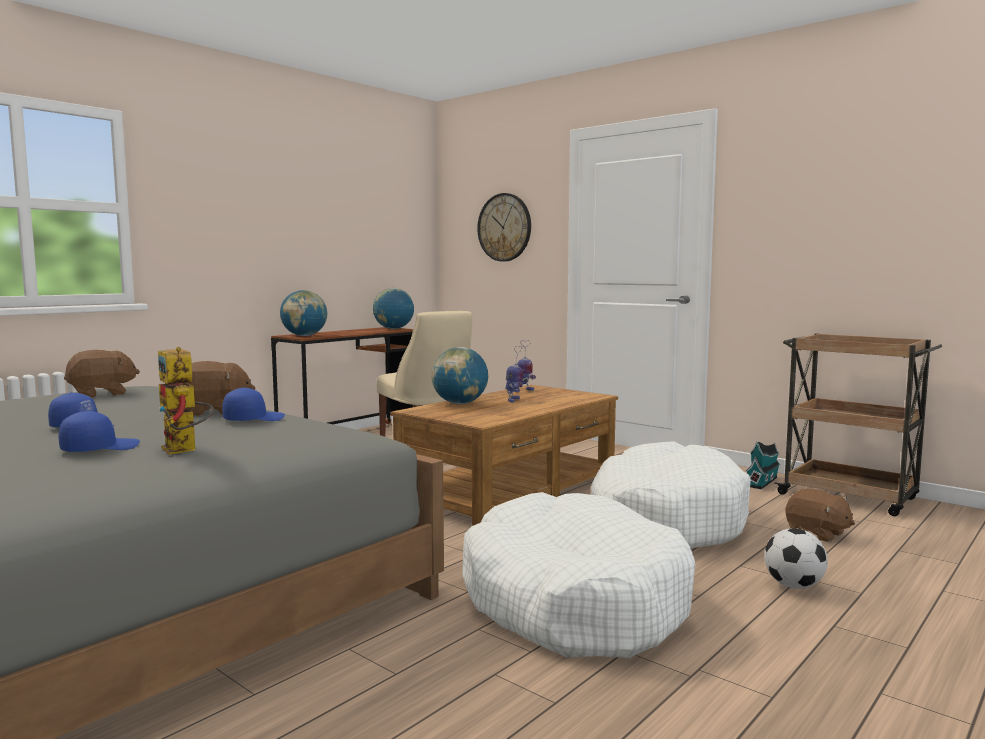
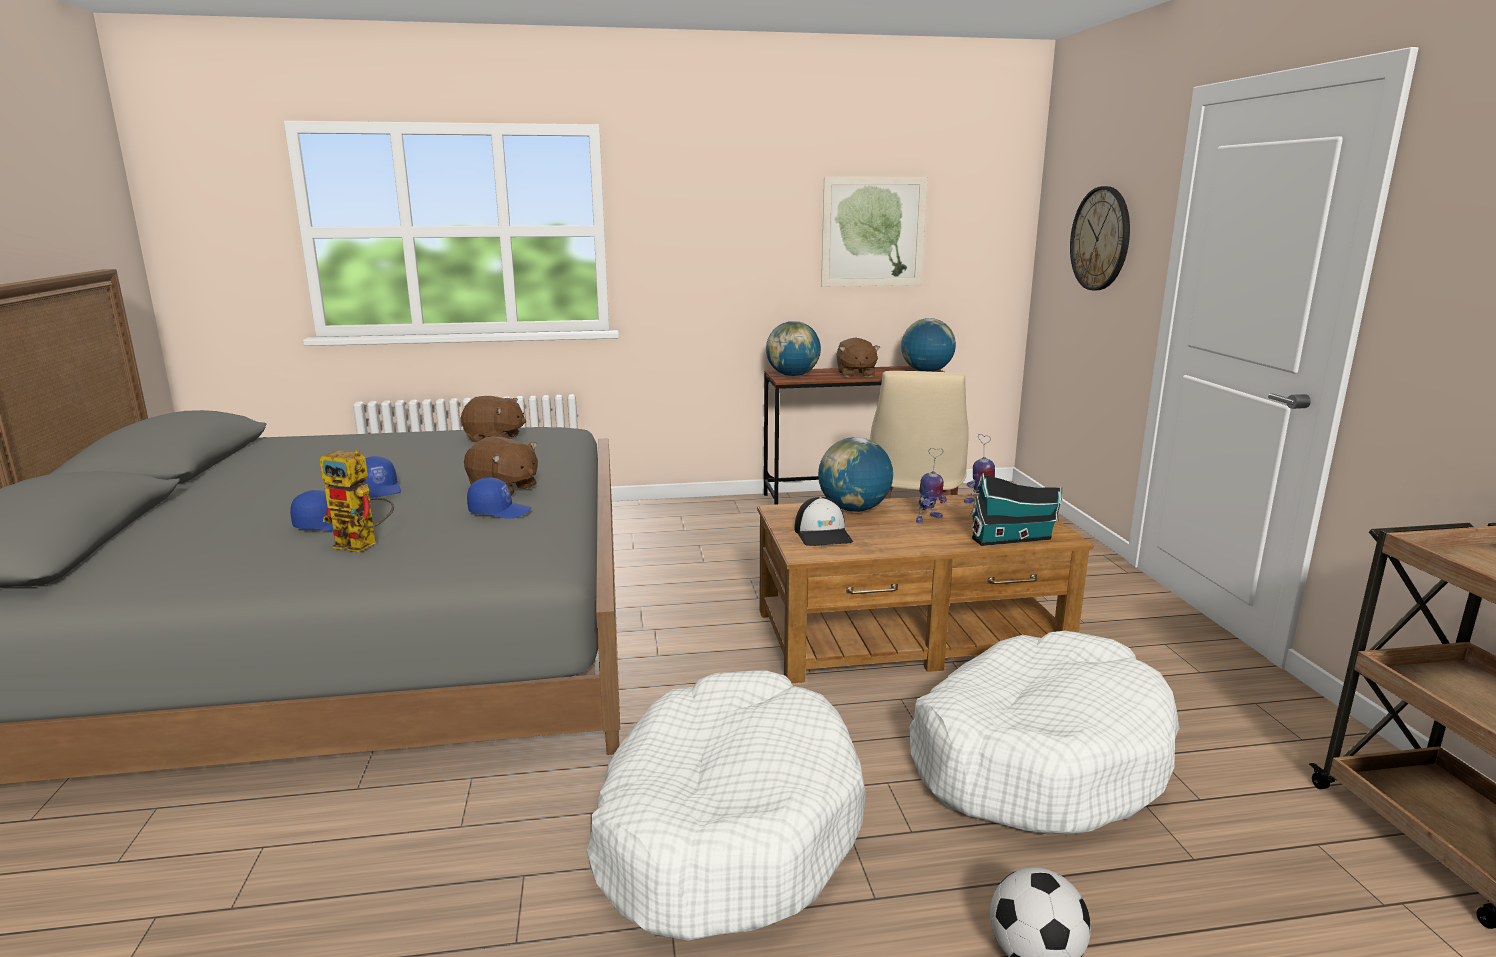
camera: 40 degrees right, 10 degrees up
(185, 450) = (364, 545): toy robot -> toy robot turned 75 degrees counterclockwise
(341, 223) = (873, 232): none -> picture
(471, 415) = (823, 534): none -> cap
(763, 481) = (1324, 750): toy house -> toy house (1014, 538)
(817, 534) = (1245, 889): brown plush toy -> brown plush toy (855, 374)

